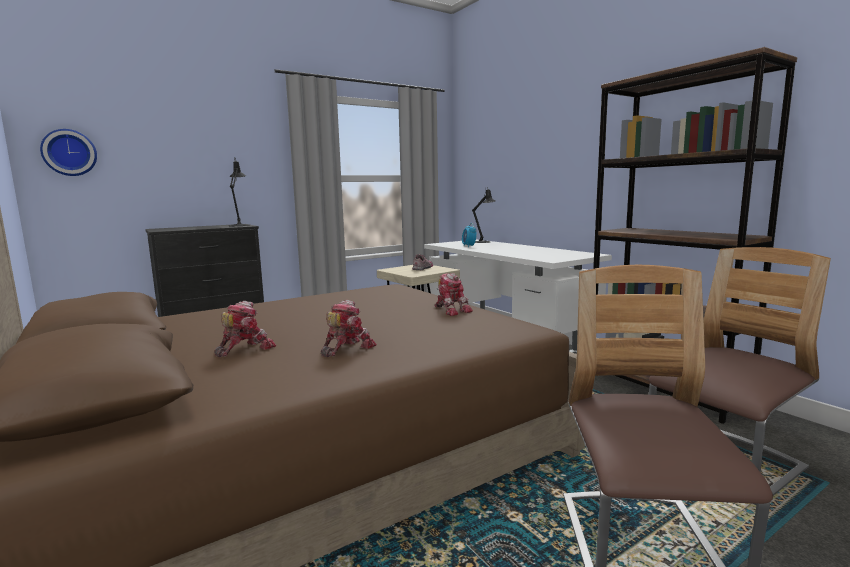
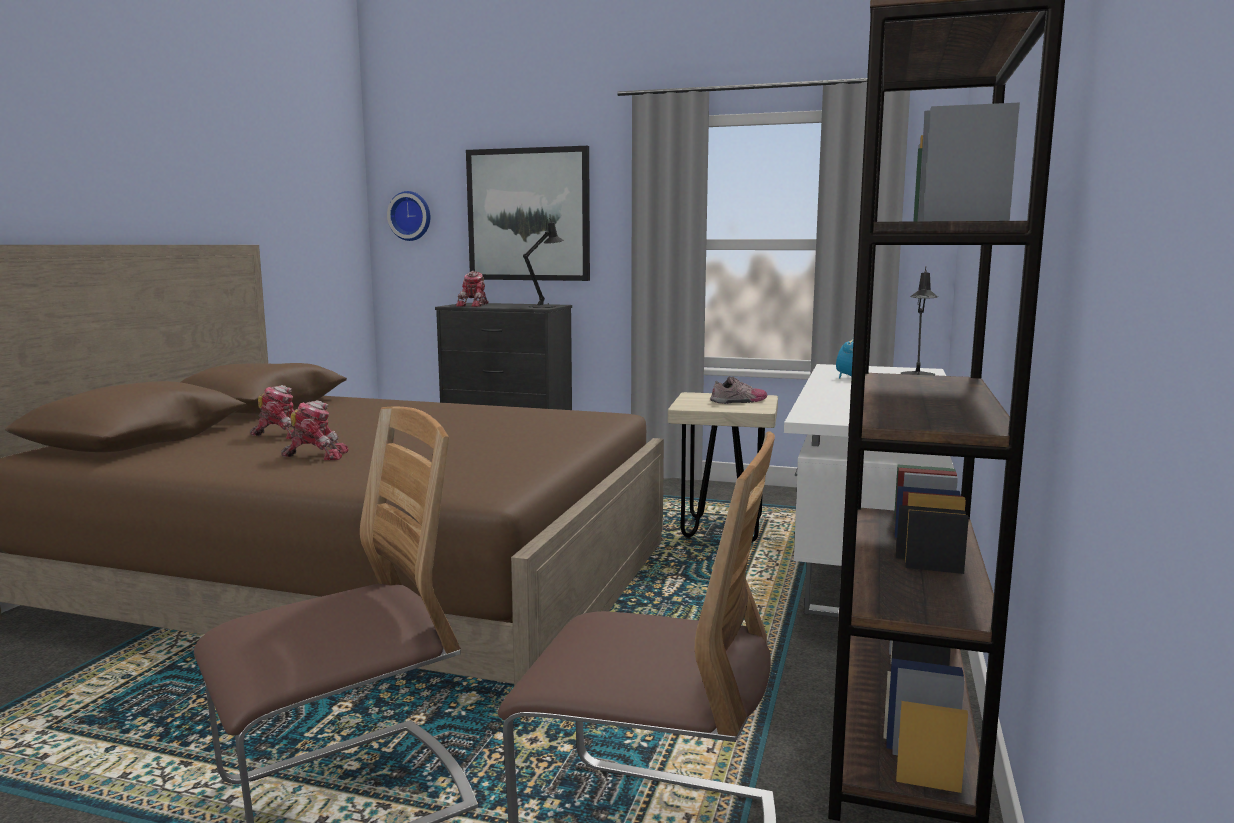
camera: 50 degrees right, 0 degrees up
(199, 155) = (528, 215): none -> picture
(451, 310) = (527, 453): toy robot -> toy robot (475, 305)

